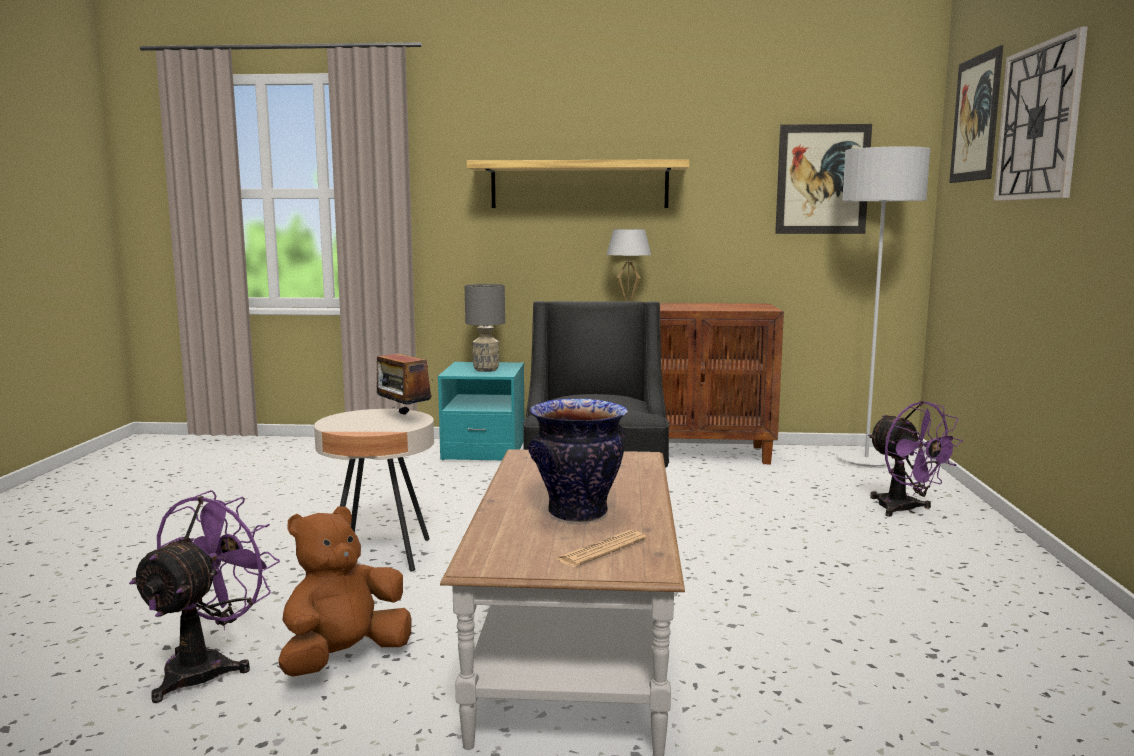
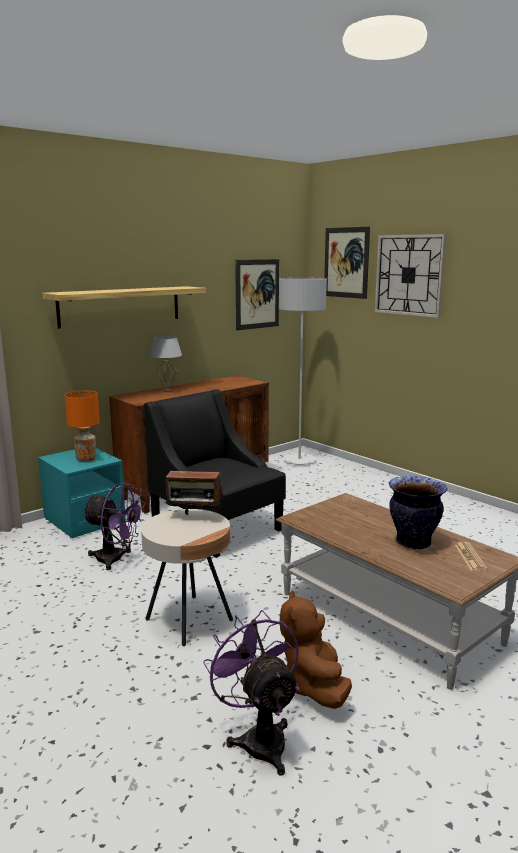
camera: 45 degrees left, 5 degrees up
(485, 370) = (85, 459): grey table lamp -> orange table lamp
(904, 510) = (363, 485): purple fan -> purple fan (116, 559)

